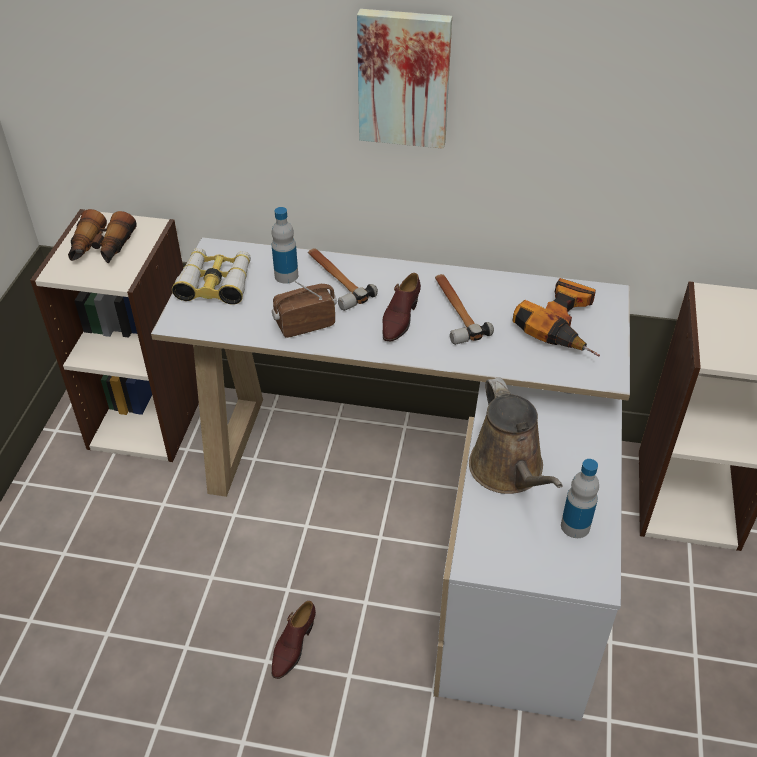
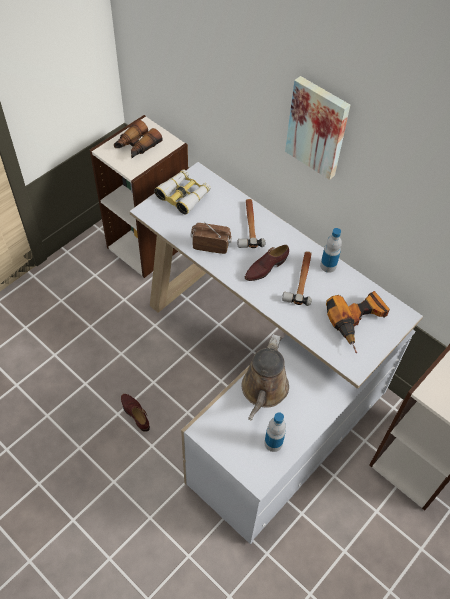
camera: 30 degrees right, 10 degrees up
(286, 276) = (224, 209): bottle -> bottle (328, 266)
(293, 645) = (135, 413): brown shoe -> brown shoe turned 90 degrees clockwise

